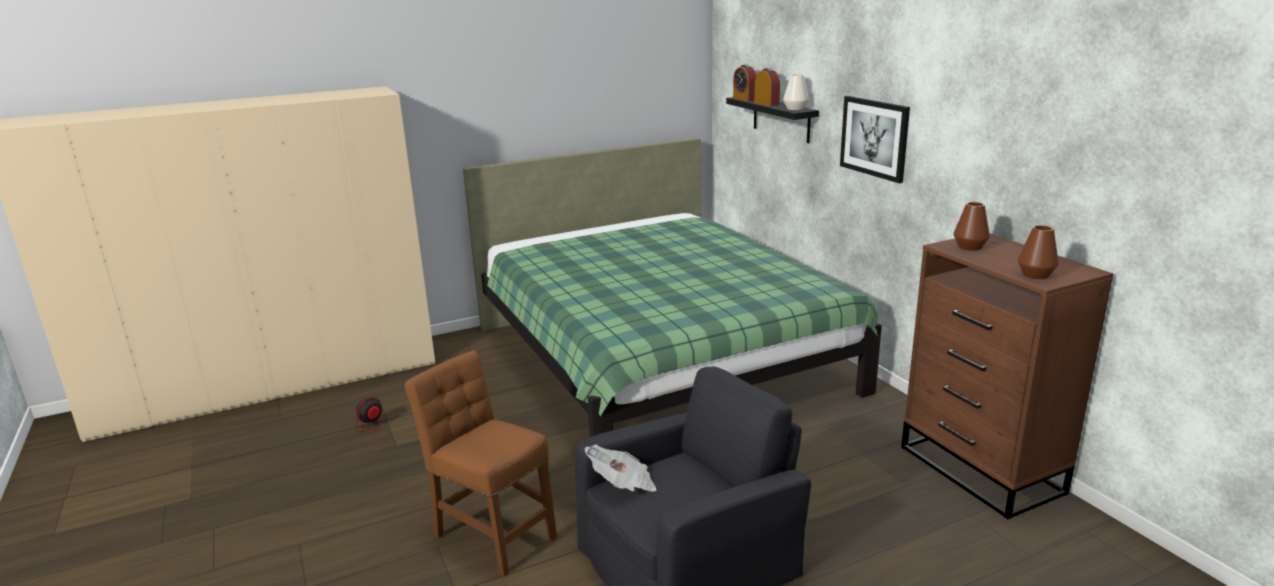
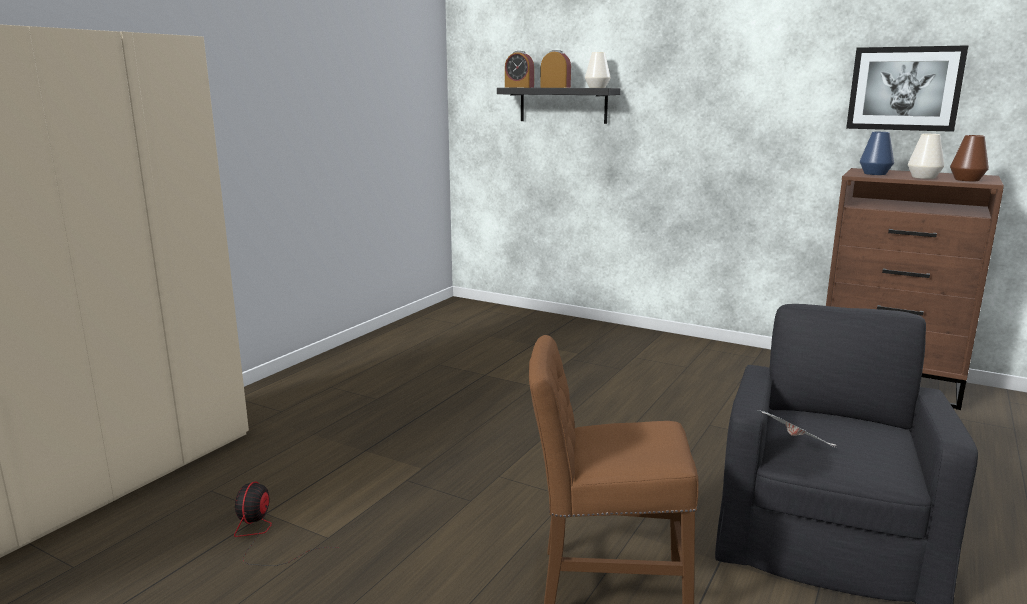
camera: 35 degrees left, 5 degrees down
(658, 359) = (510, 368): green bed -> none
(874, 138) = (701, 104): picture -> picture (904, 88)
(969, 247) = (874, 173): brown vase -> blue vase
(1001, 262) = (923, 177): none -> white vase

